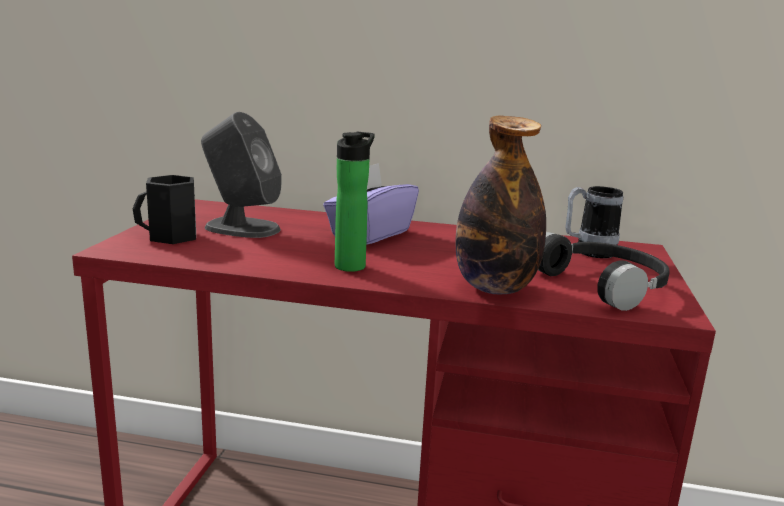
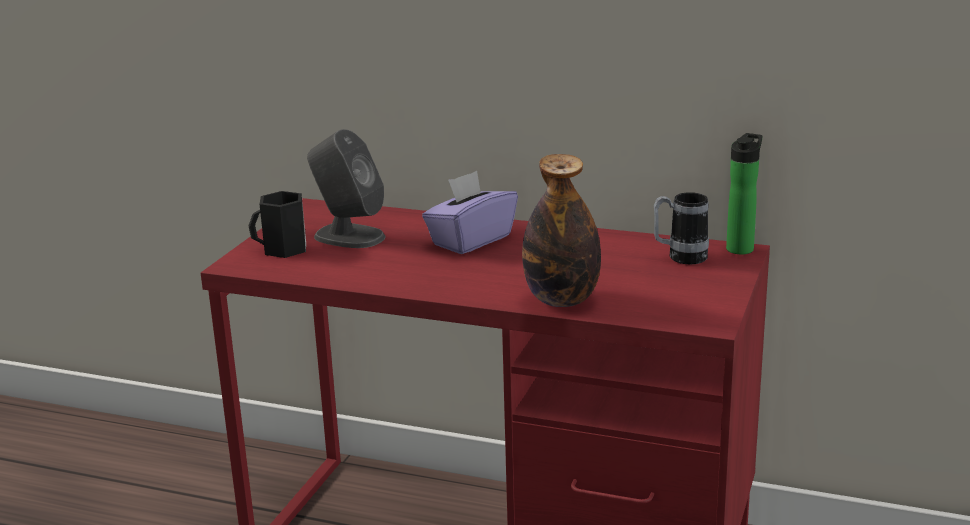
camera: 10 degrees right, 5 degrees up
(352, 265) = (442, 278): bottle -> bottle (741, 248)
(605, 285) = (668, 295): black headphones -> none

